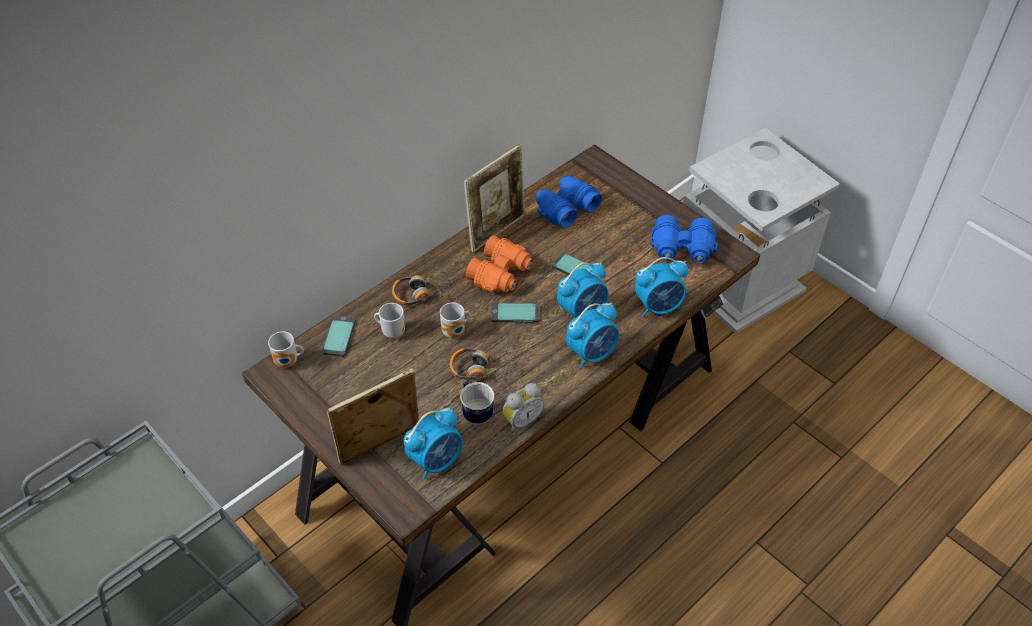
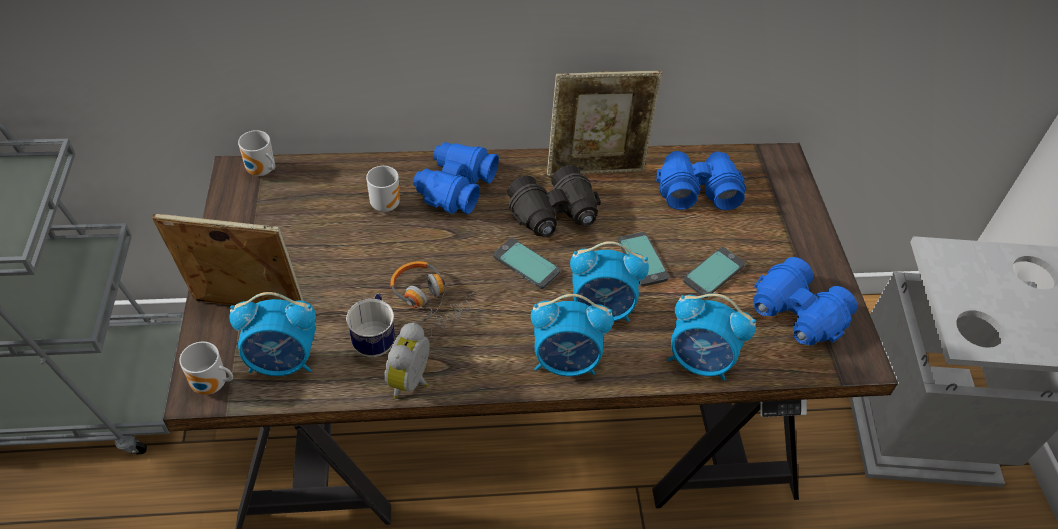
camera: 35 degrees right, 0 degrees up
(339, 336) = (331, 177): phone -> phone (713, 273)
(424, 294) = (454, 187): headphones -> blue binoculars
(455, 332) = (444, 244): mug -> mug (212, 386)
(501, 274) = (555, 215): orange binoculars -> black binoculars
(521, 420) = (412, 382): alarm clock -> alarm clock turned 105 degrees clockwise

